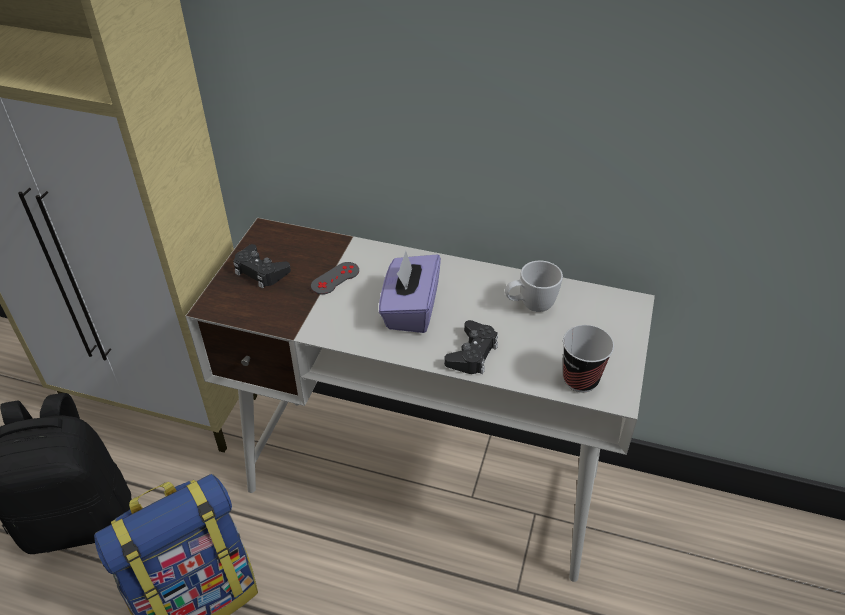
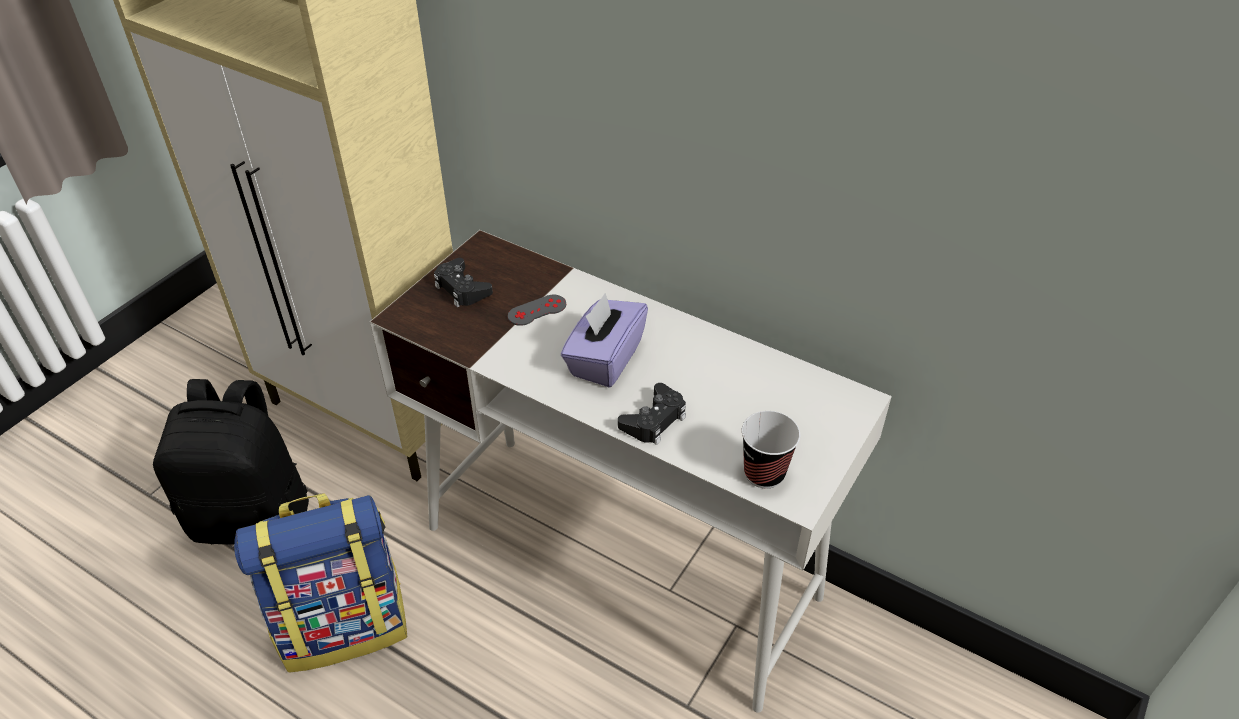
camera: 15 degrees right, 0 degrees up
(530, 306) = (739, 380): white mug -> none

